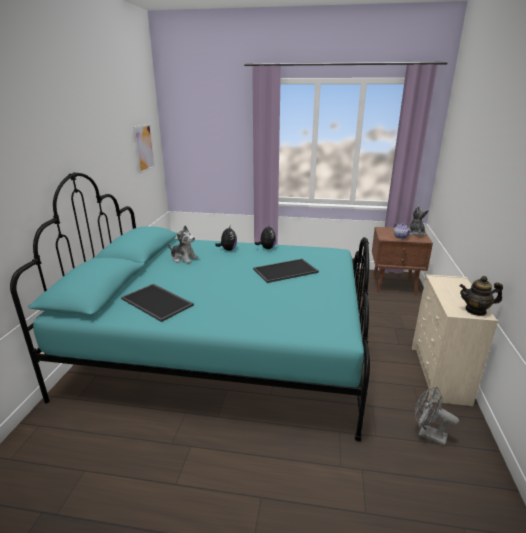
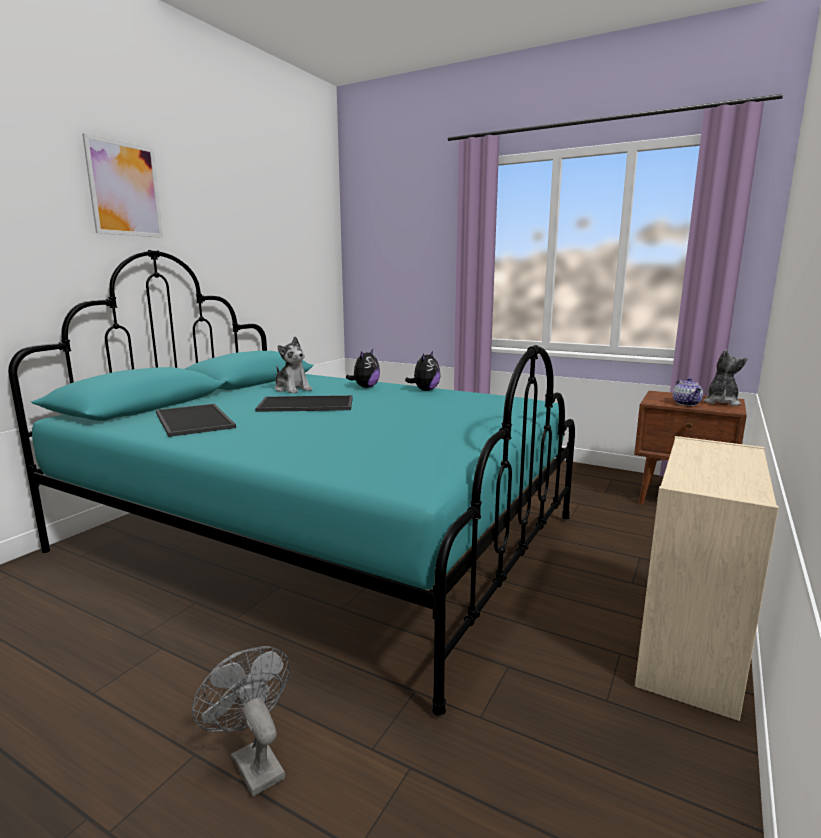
camera: 20 degrees right, 10 degrees down
(144, 148) = (305, 258): picture -> picture (124, 189)
(285, 271) = (421, 412): tray -> tray (305, 405)
(427, 434) = (595, 745): grey fan -> grey fan (252, 762)
(476, 310) = (736, 488): teapot -> none

